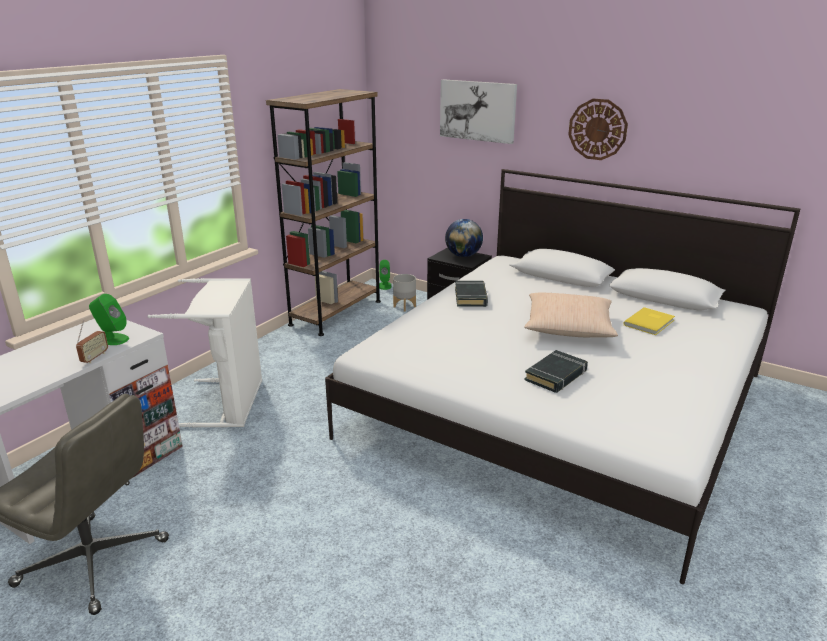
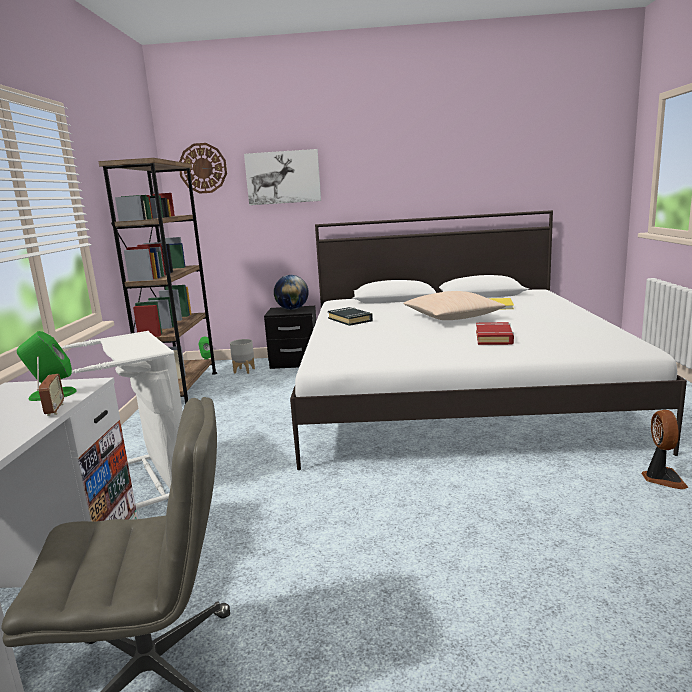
camera: 30 degrees left, 10 degrees down
(556, 375) = (494, 338): black book -> red book
(597, 129) = (393, 177): wall clock -> wall clock (203, 168)
(623, 599) = (662, 478): none -> fan

